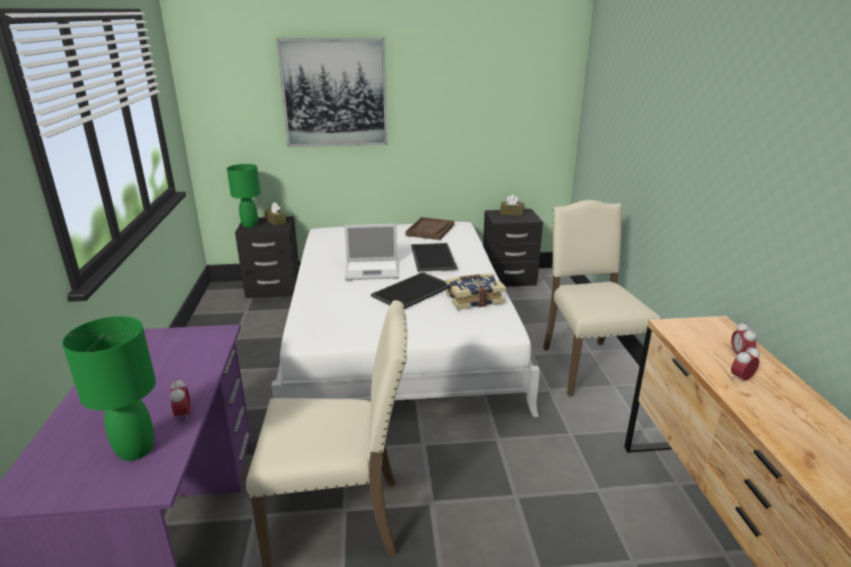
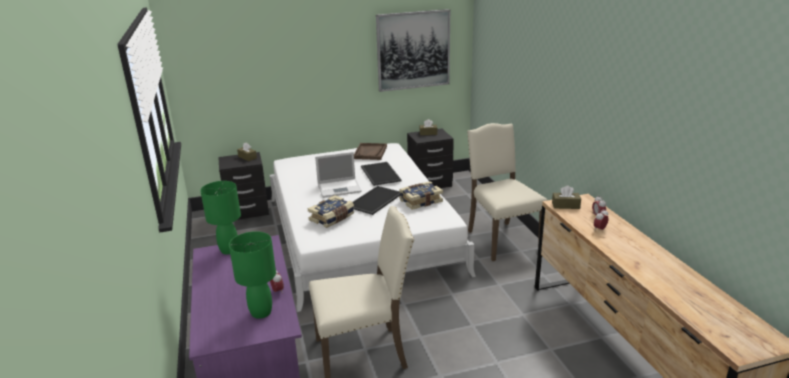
camera: 10 degrees left, 0 degrees up
(250, 225) = (228, 162): green table lamp -> green table lamp (229, 250)
(334, 93) = (287, 54): picture -> picture (413, 50)
(345, 309) = (332, 218): none -> book
(686, 331) = (565, 205): none -> brown tissue box

